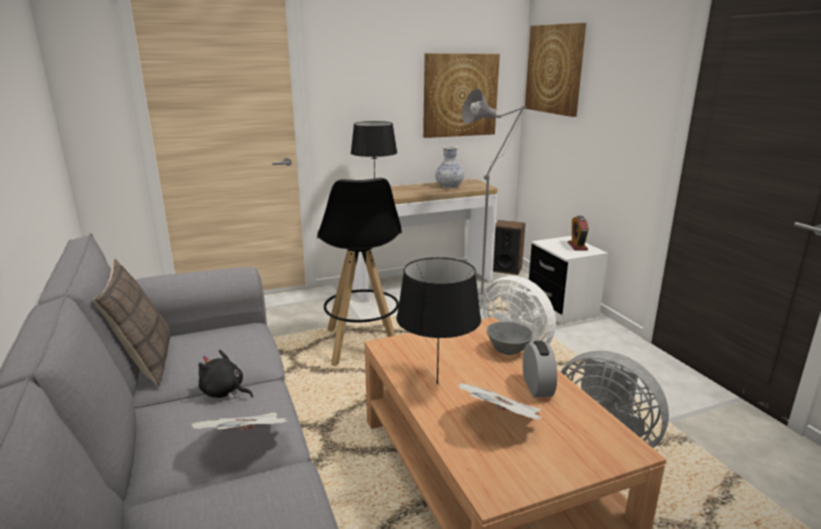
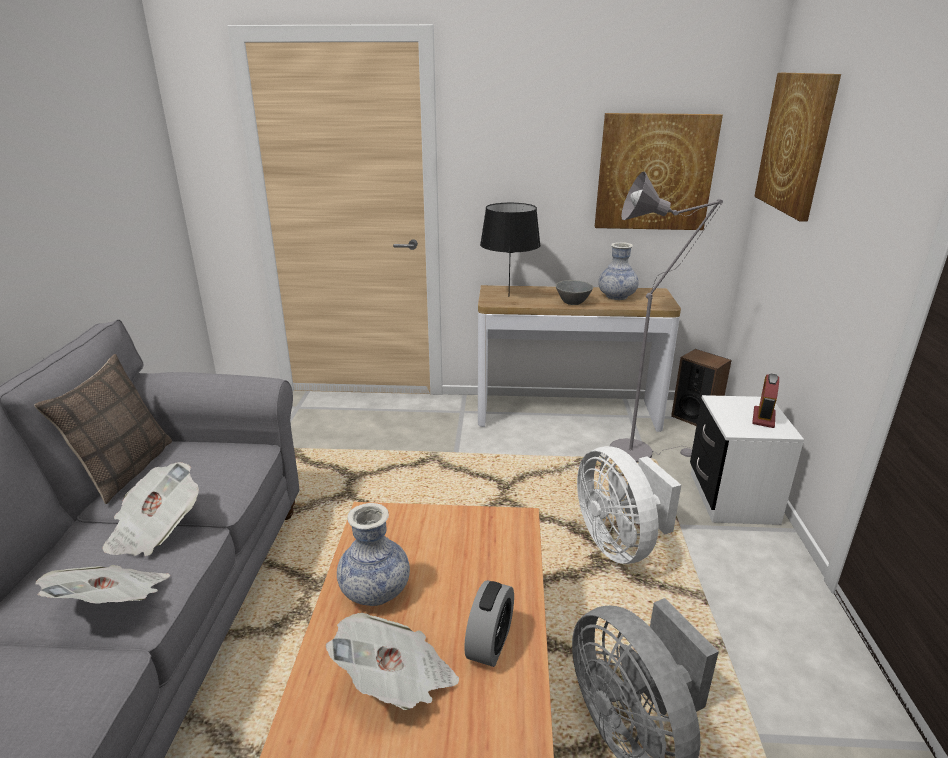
camera: 25 degrees right, 5 degrees up
(224, 392) = (155, 530): black plush toy -> newspaper
(362, 345) = (435, 485): black stool -> none
(437, 383) = (375, 591): black table lamp -> vase
(508, 351) = (506, 570): grey bowl -> grey bowl (572, 303)

